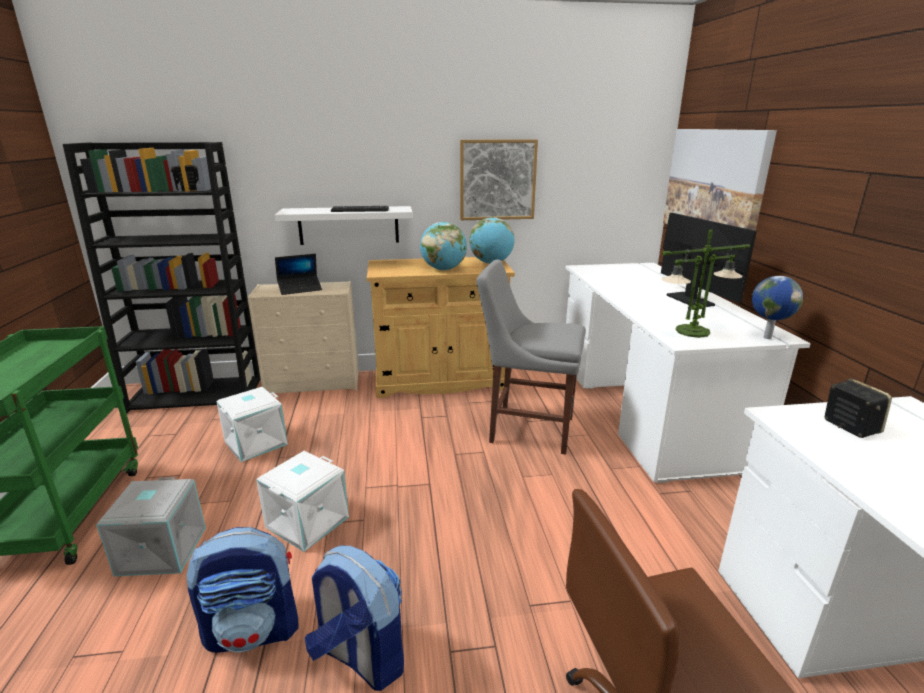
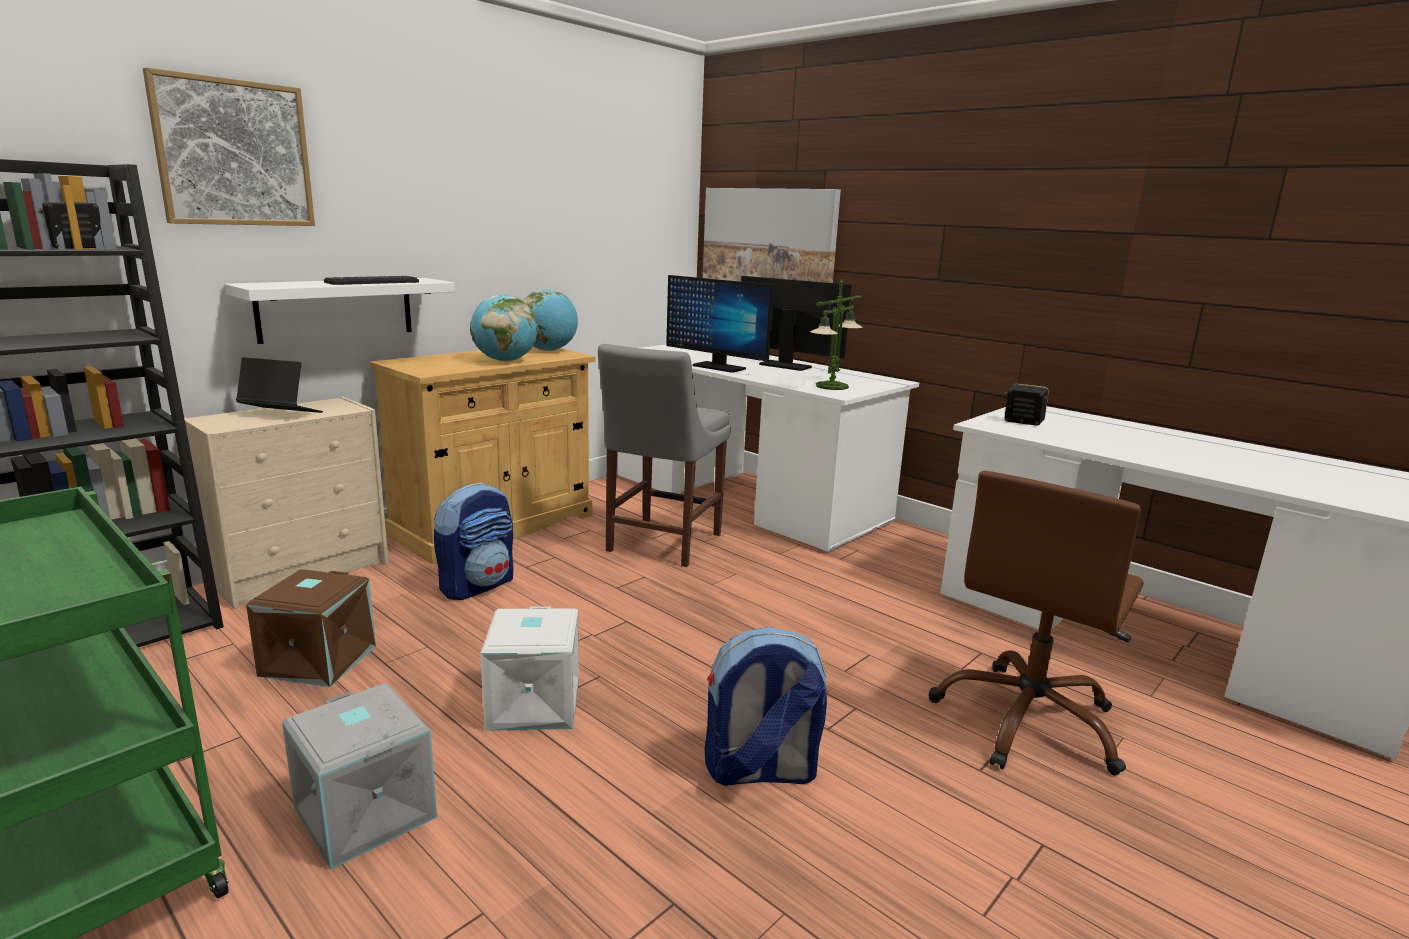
camera: 40 degrees left, 5 degrees down
(254, 630) = (622, 810): backpack -> backpack (478, 585)
(256, 442) = (317, 660): white storage box -> brown storage box
(300, 289) = (281, 414): laptop -> laptop turned 105 degrees counterclockwise
(497, 180) = (531, 242): picture -> picture (234, 153)
(527, 428) = (661, 544): grey chair -> grey chair turned 45 degrees counterclockwise
(622, 293) = (718, 367): none -> monitor
(766, 337) = (887, 383): globe -> none

